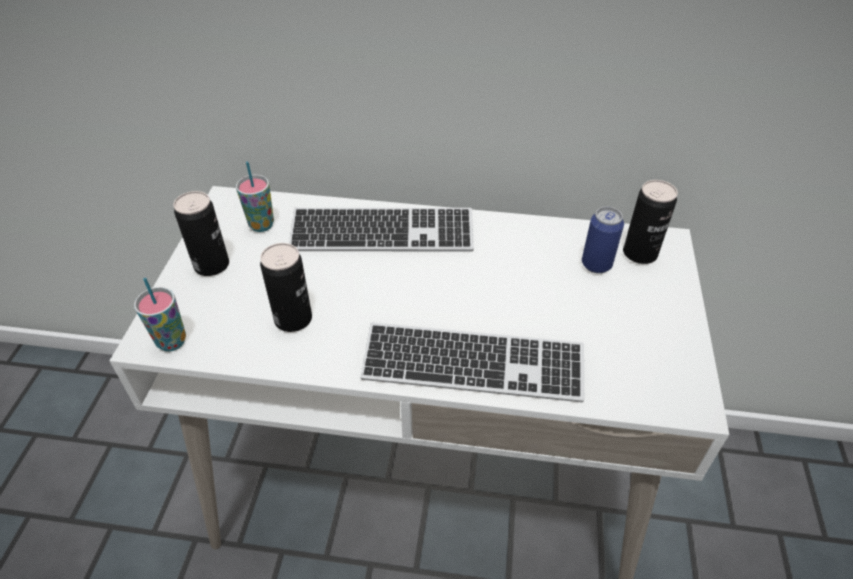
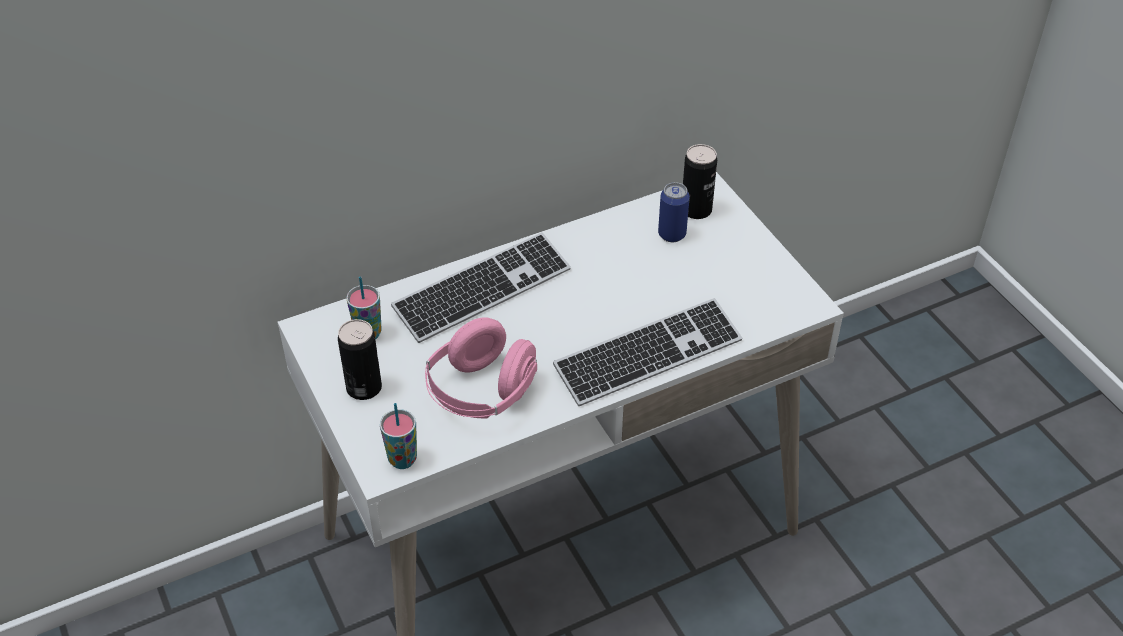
camera: 35 degrees left, 0 degrees up
(293, 319) = (481, 392): can -> pink headphones

